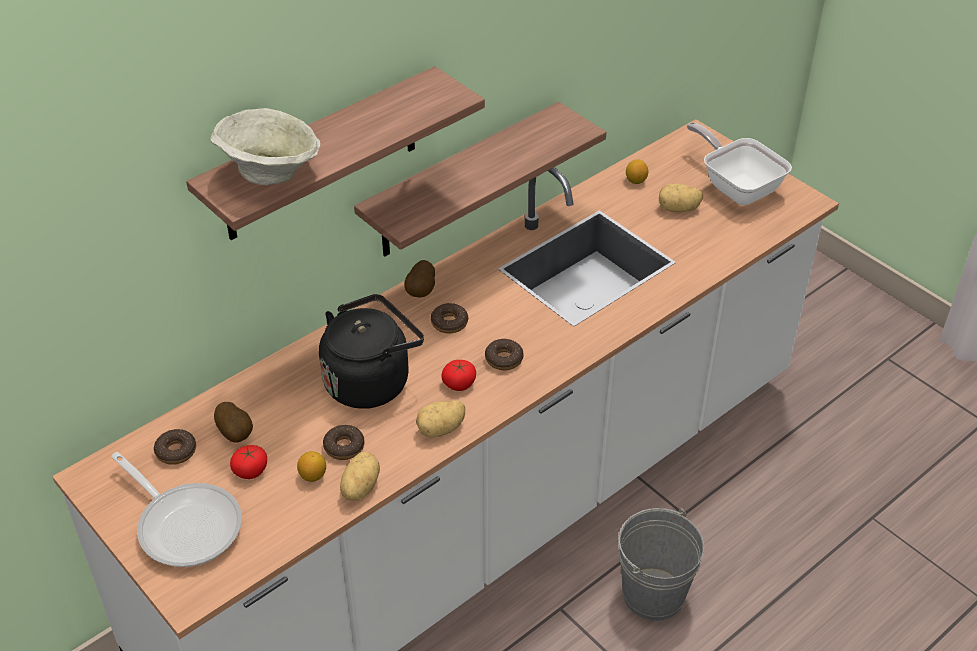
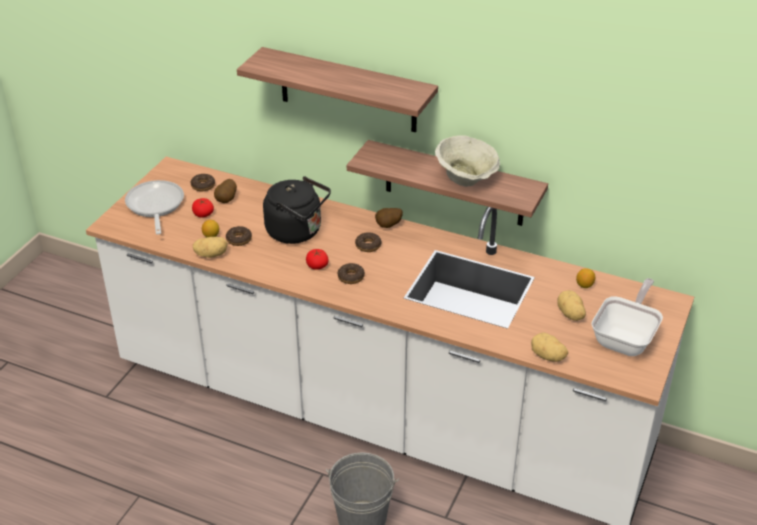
camera: 65 degrees right, 5 degrees down
(185, 524) = (155, 207): frying pan -> frying pan turned 150 degrees clockwise
(271, 174) = (285, 67): beige bowl -> beige bowl (466, 179)
(441, 429) = (274, 270): potato -> potato (547, 357)

